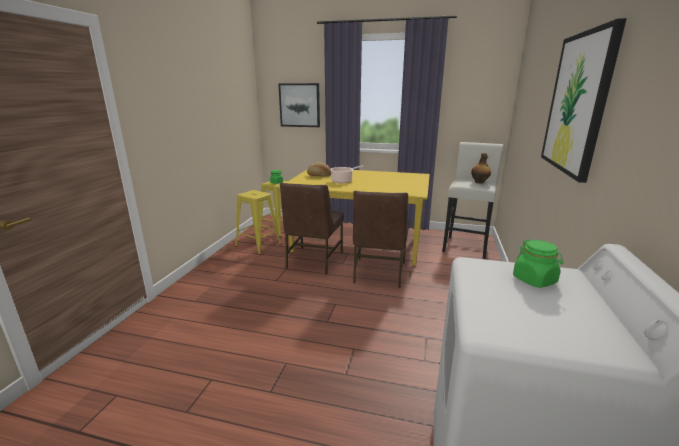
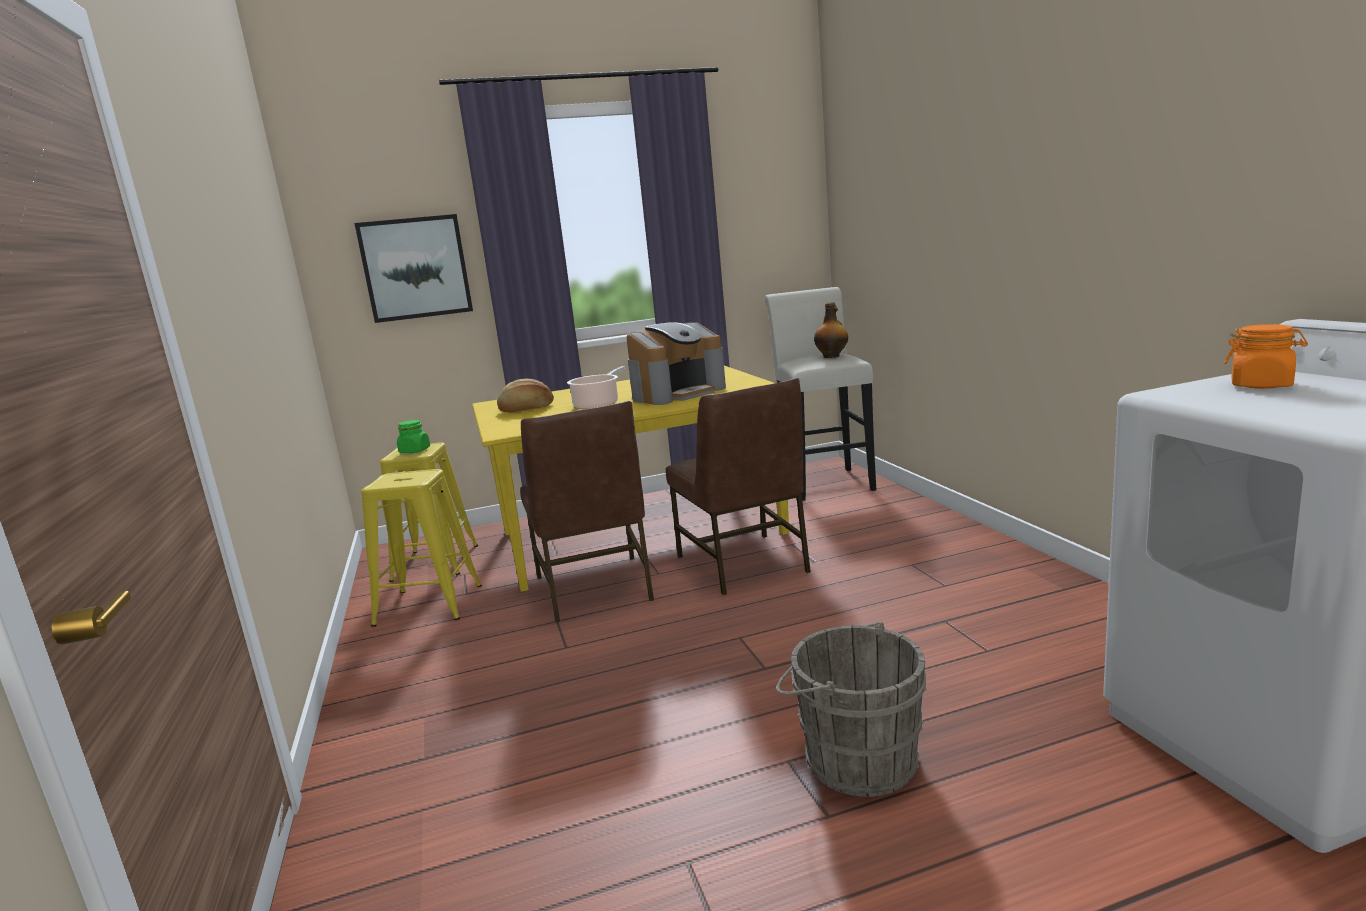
camera: 30 degrees left, 5 degrees down
(308, 375) = (854, 758): none -> grey bucket
(380, 184) = (678, 393): none -> coffee machine
(534, 280) = (1261, 385): green jar -> orange jar
(577, 103) = (1064, 169): picture -> none

